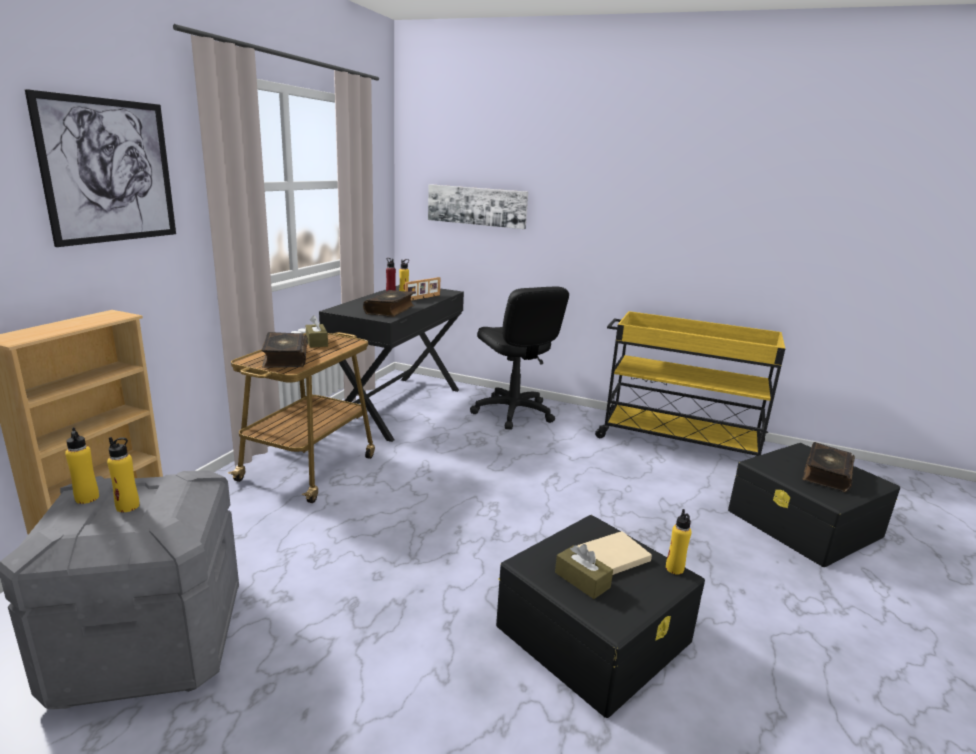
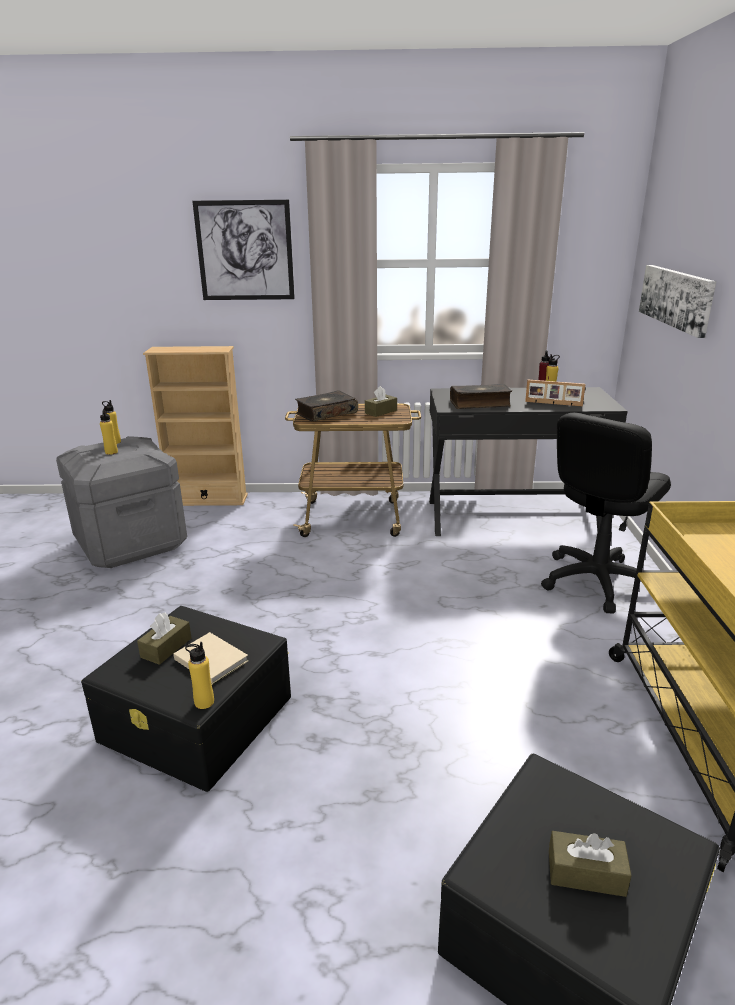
camera: 70 degrees right, 5 degrees up
(825, 474) = (586, 873): book -> brown tissue box

